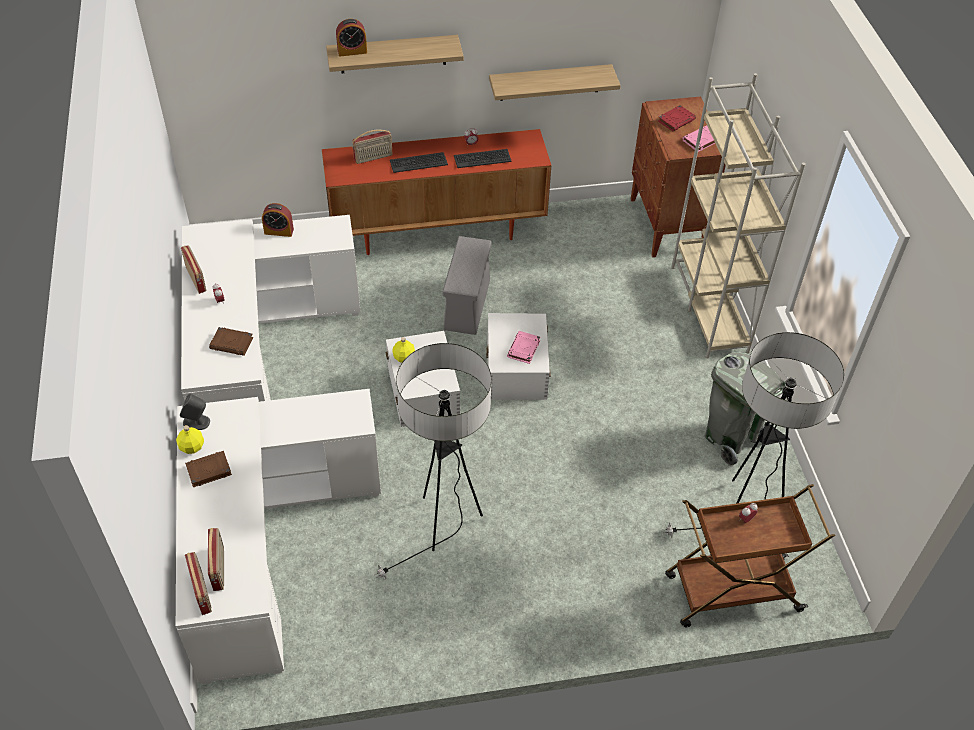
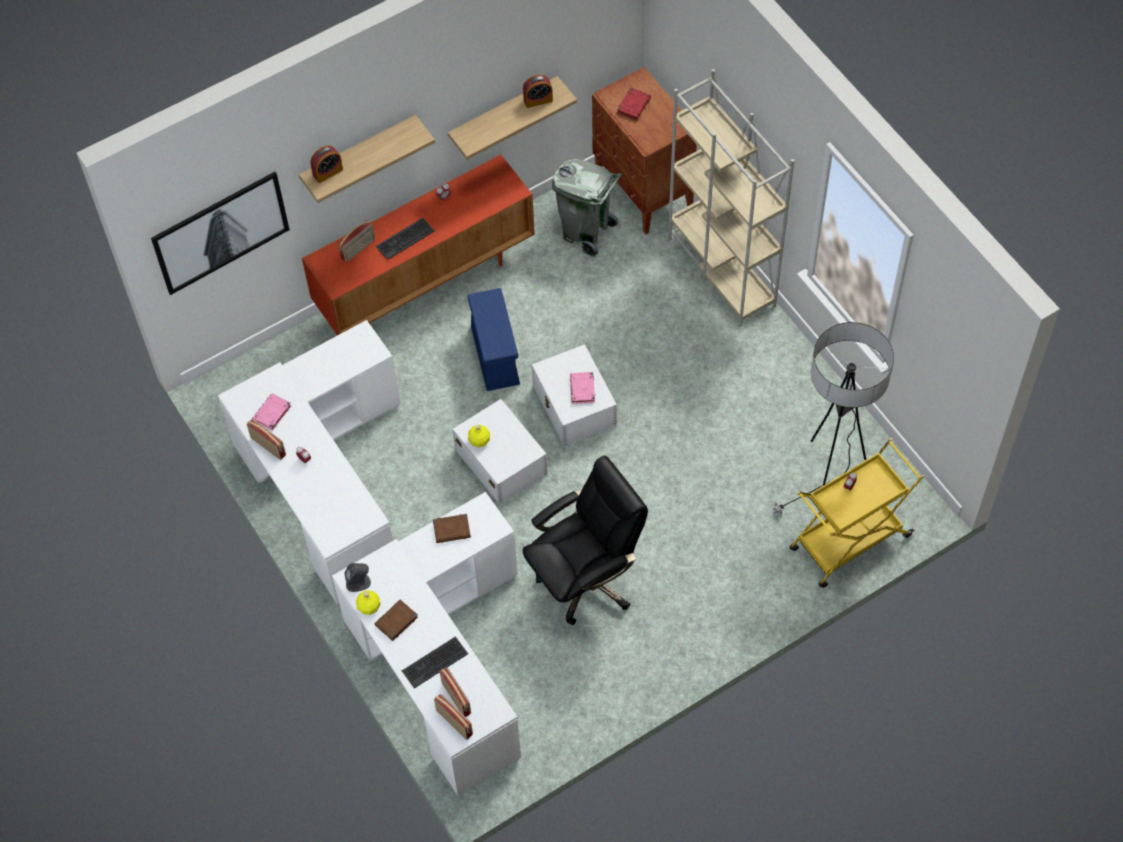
camera: 20 degrees left, 10 degrees up
(232, 343) = (342, 497): brown book -> brown book (452, 530)
(237, 74) = (220, 231): none -> picture
(279, 231) = (310, 364): alarm clock -> alarm clock (538, 100)
(443, 526) = (585, 582): floor lamp -> black office chair
(467, 303) = (494, 354): grey storage box -> blue storage box
(482, 158) = (463, 211): keyboard -> keyboard (434, 662)
(701, 141) = (666, 122): pink book -> pink book (272, 413)
(731, 438) = (794, 400): grey trash can -> grey trash can (586, 232)
(732, 592) = (849, 542): brown cart -> yellow cart

